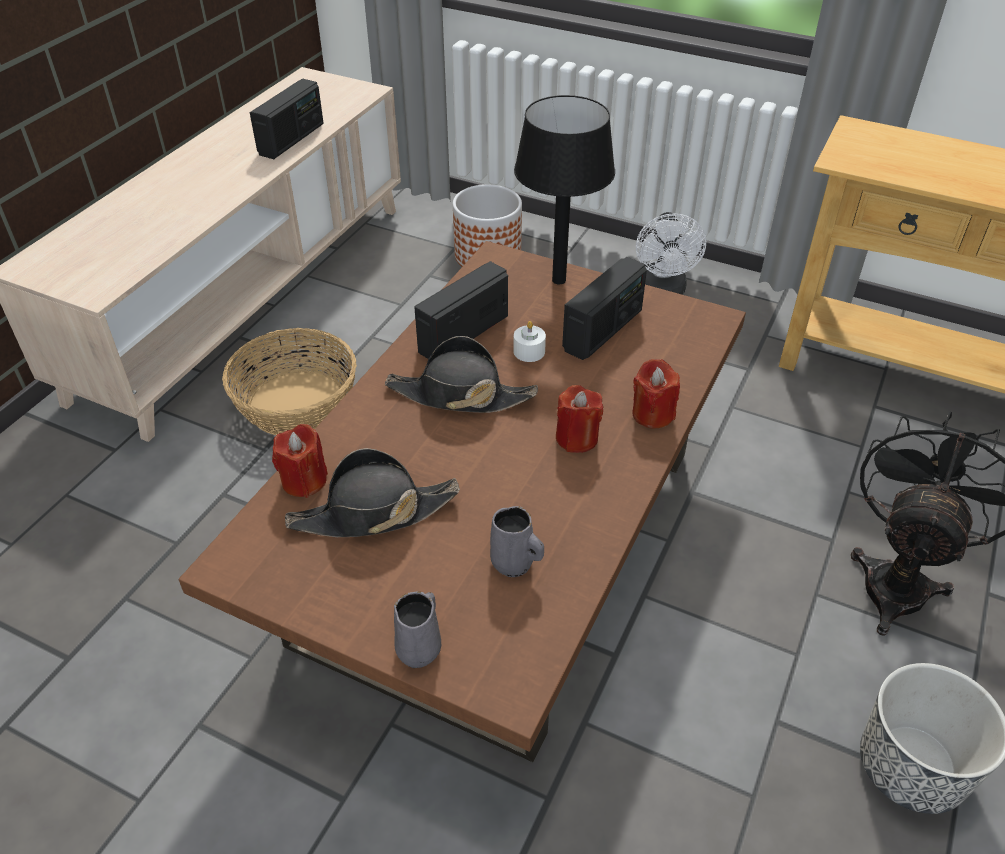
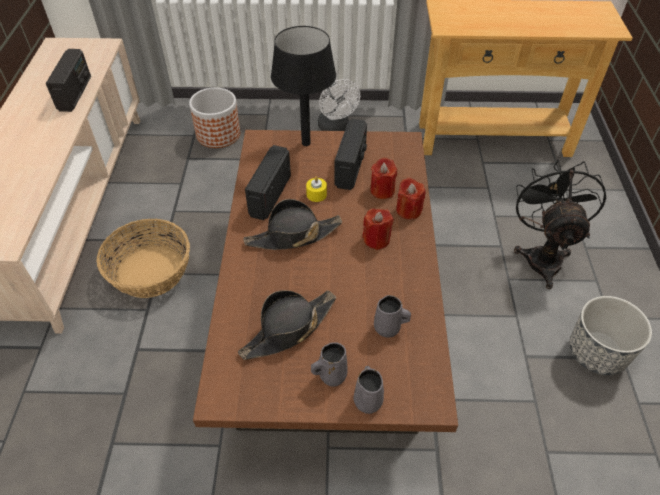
camera: 25 degrees left, 5 degrees up
(304, 480) = (232, 325): red candle -> red candle (382, 190)
(390, 595) = (331, 375): none -> grey mug
(529, 351) = (316, 194): white candle -> yellow candle

